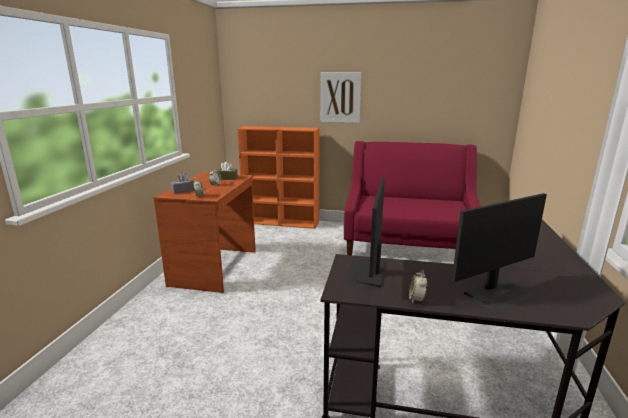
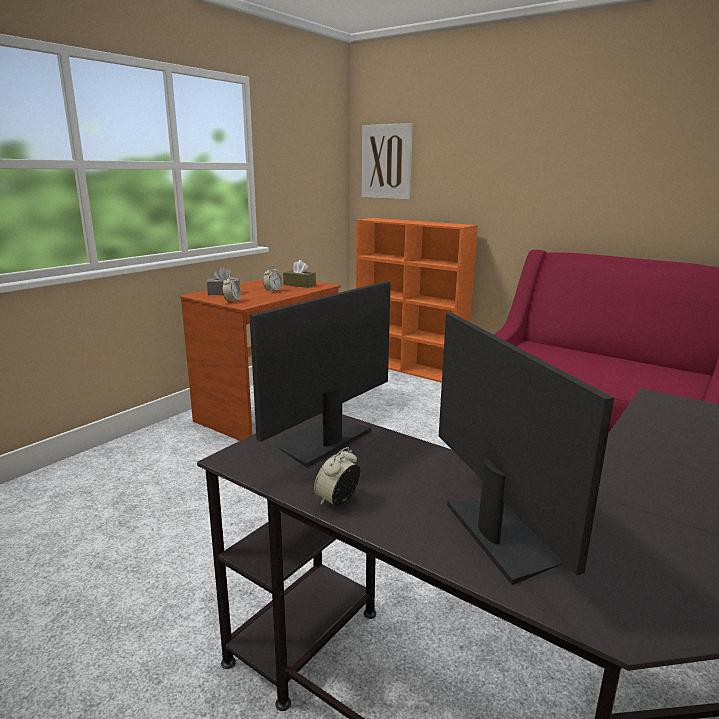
camera: 25 degrees right, 0 degrees up
(340, 97) = (515, 175): picture -> picture (386, 162)
(498, 294) = (506, 534): monitor -> monitor turned 105 degrees counterclockwise

